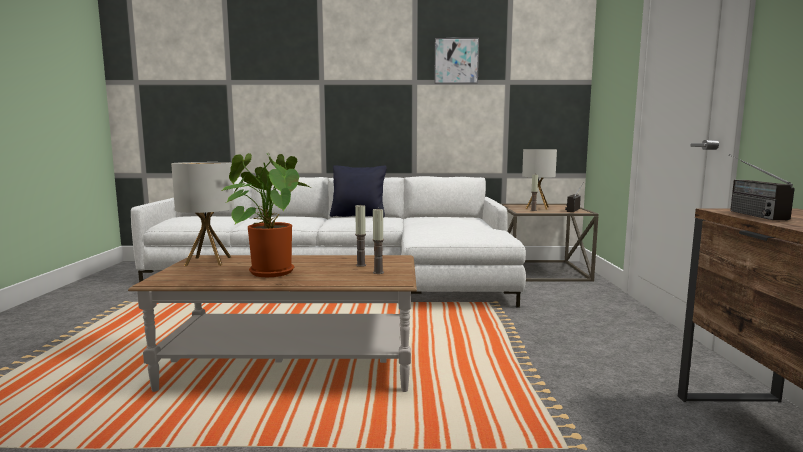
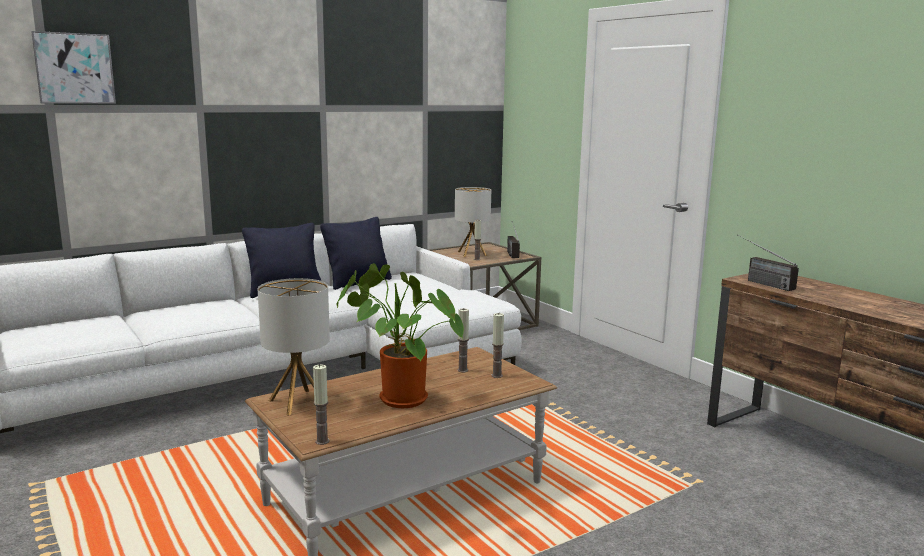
camera: 35 degrees left, 5 degrees up
(160, 282) = (322, 441): none -> candle
(420, 217) = (358, 282): none -> black pillow
(456, 61) = (371, 83): picture -> picture (74, 68)

